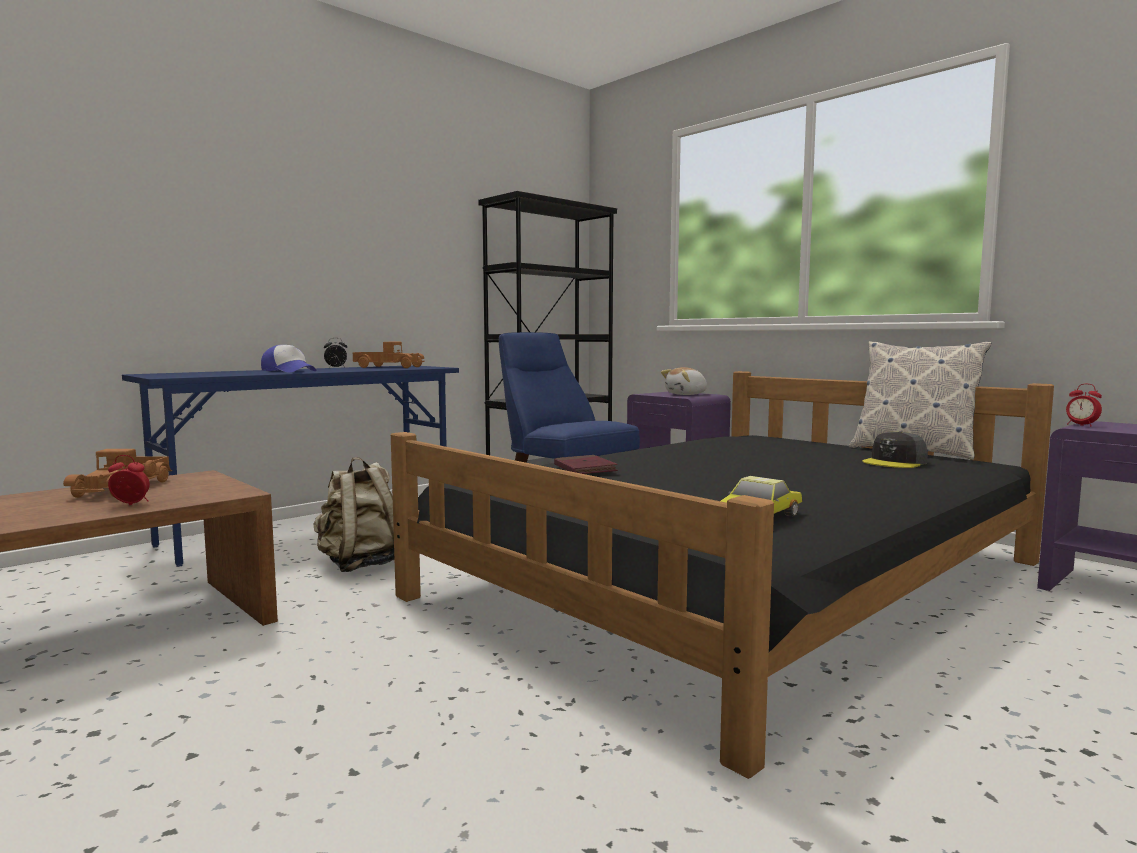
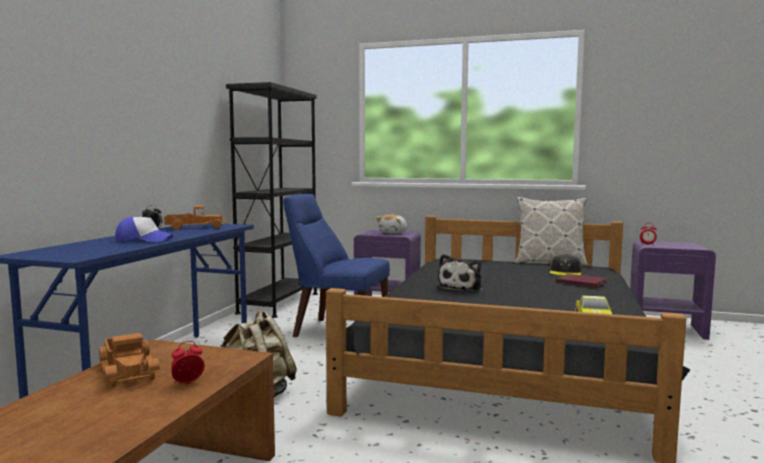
camera: 30 degrees left, 0 degrees up
(584, 469) = (427, 299): red book -> red book (581, 283)
(667, 464) = (462, 288): none -> plush toy

